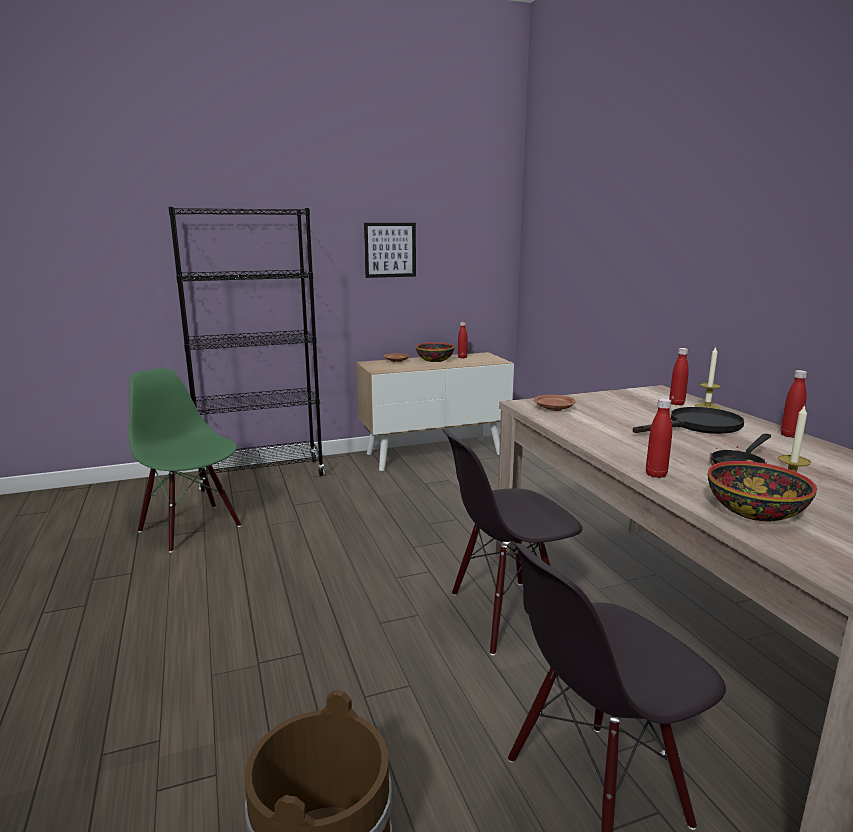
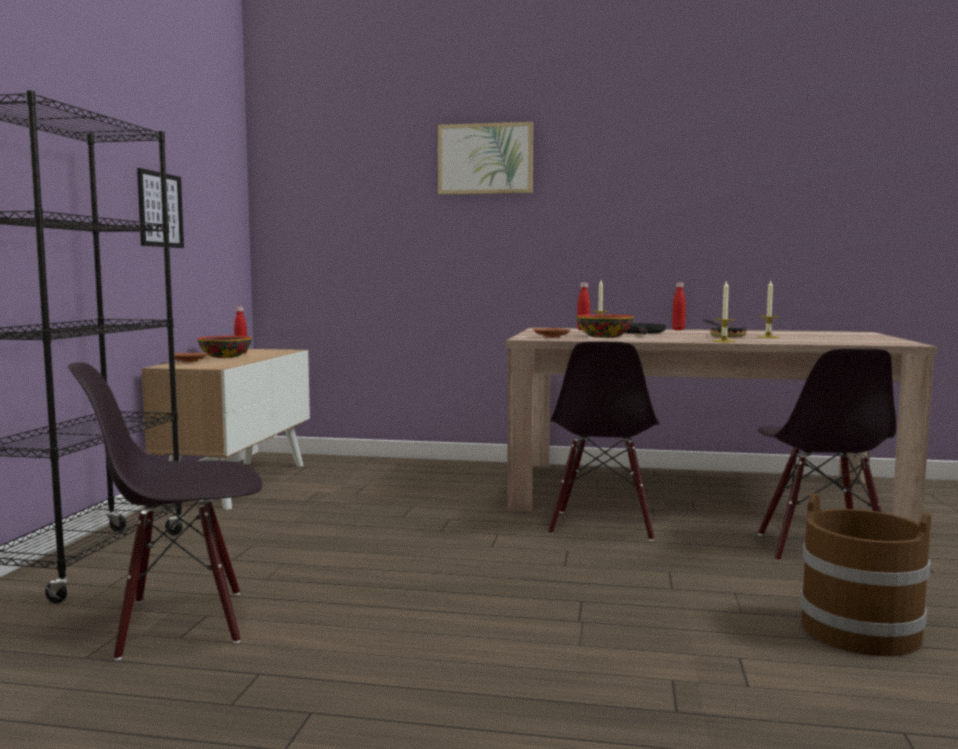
camera: 60 degrees left, 10 degrees down
(191, 528) = (182, 622): green chair -> black chair
(656, 475) = (724, 341): red bottle -> candle
(657, 188) = (485, 159): none -> picture
(754, 510) = (793, 340): bowl -> bowl (603, 336)

